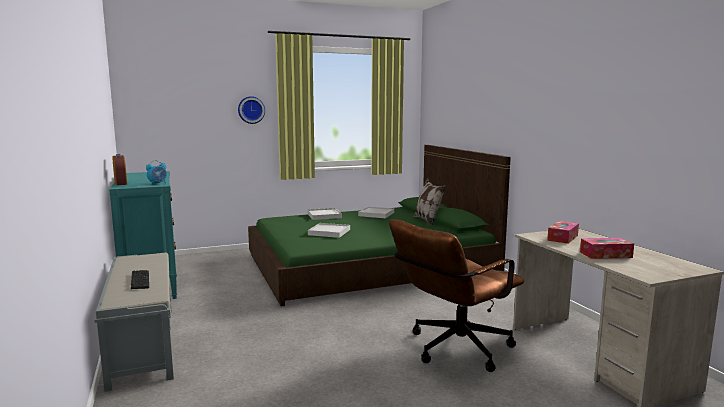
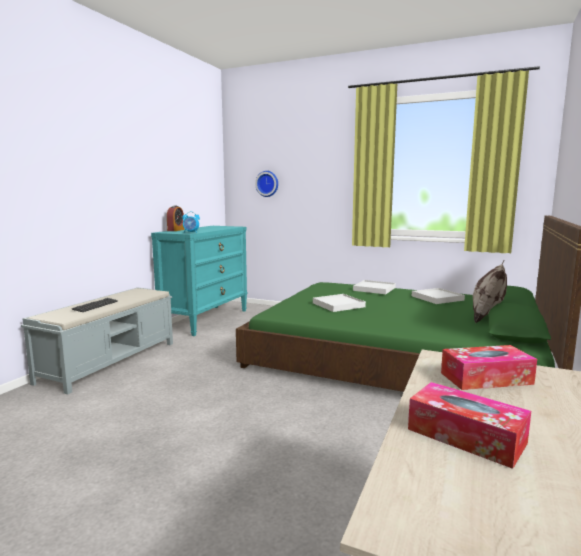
camera: 45 degrees right, 0 degrees up
(251, 110) = (332, 171): wall clock -> wall clock (267, 183)
(453, 350) = (287, 490): brown office chair -> none

